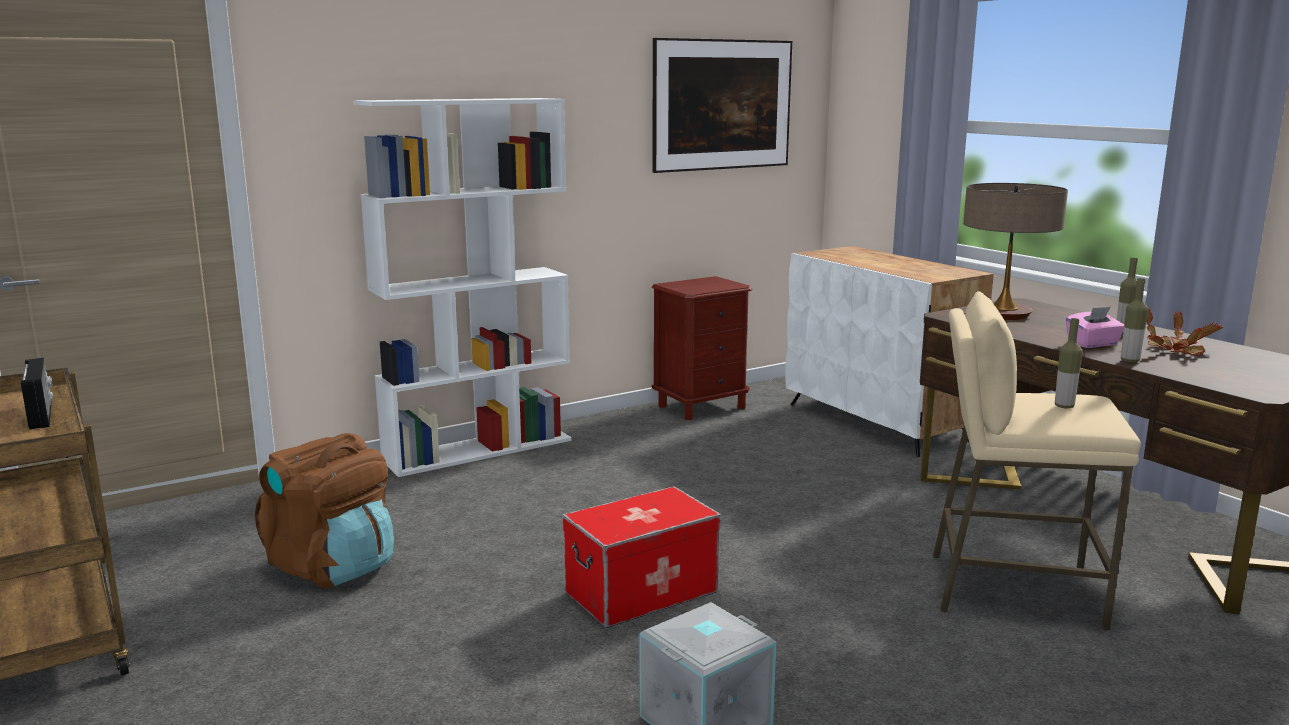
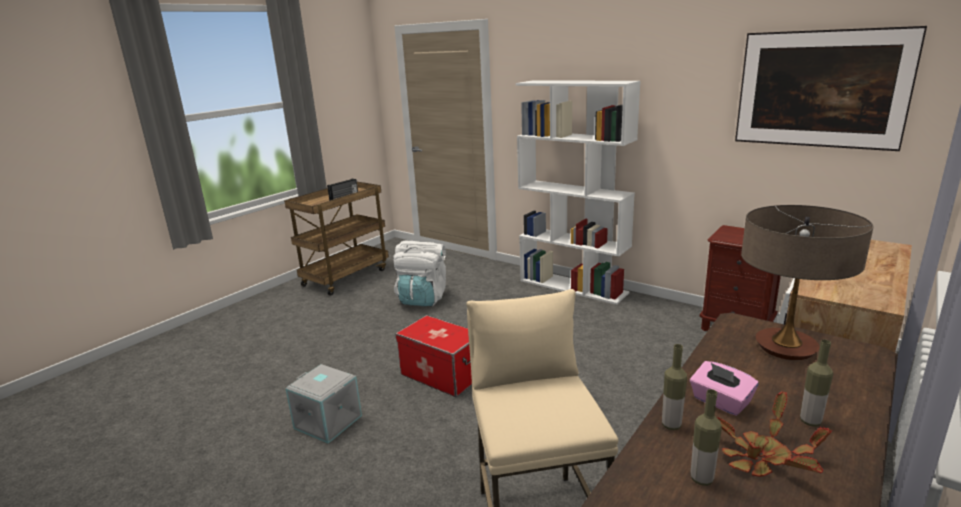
camera: 70 degrees right, 5 degrees up
(333, 566) = (422, 298): brown backpack -> white backpack
(1064, 406) = (542, 408): bottle -> bottle (701, 479)

